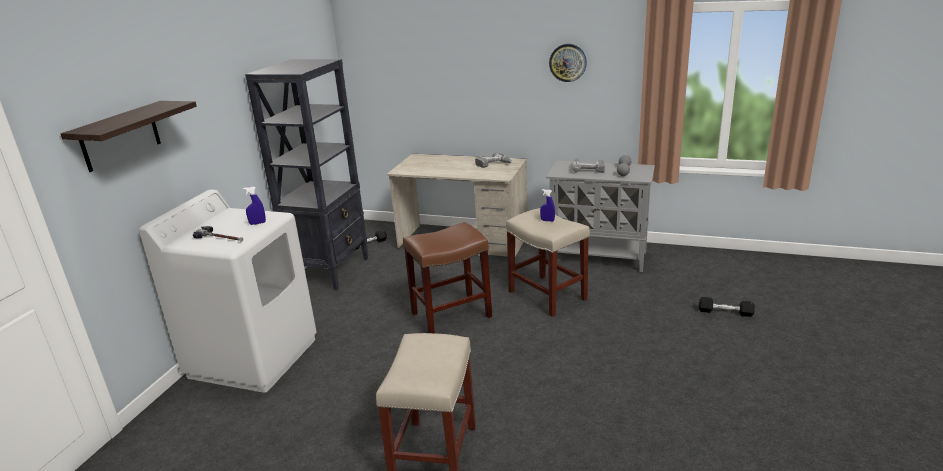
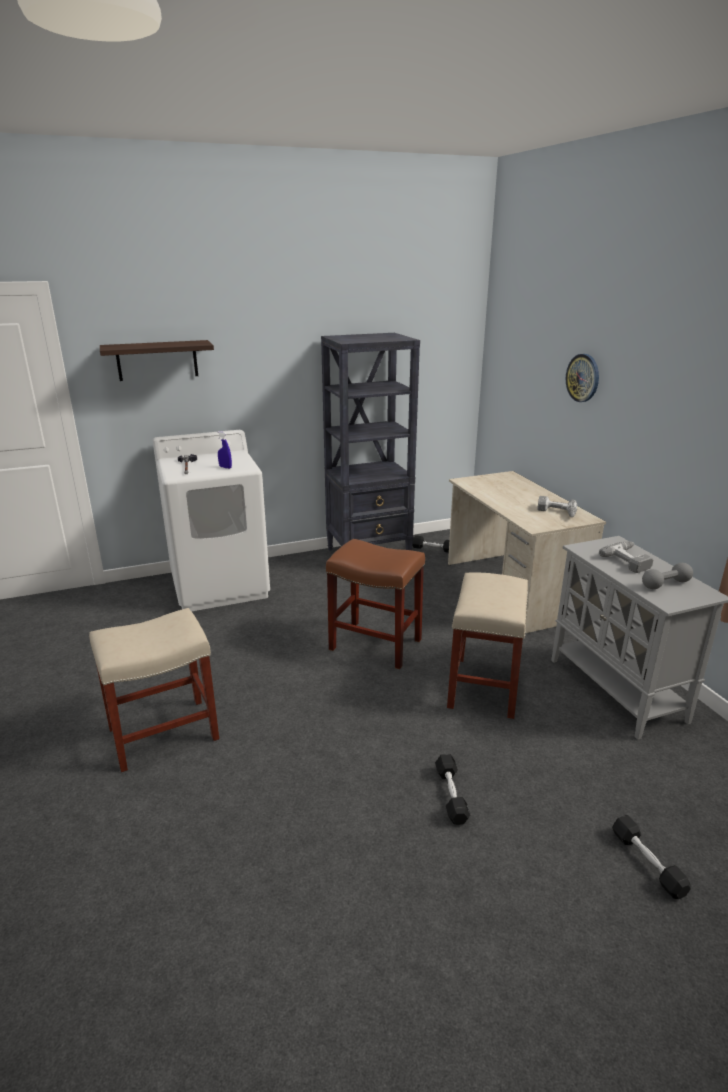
camera: 50 degrees right, 0 degrees up
(547, 220) = (495, 593): blue spray bottle -> none
(567, 62) = (677, 404): wall clock -> wall clock (583, 378)
(629, 348) = (451, 795): none -> black dumbbell

